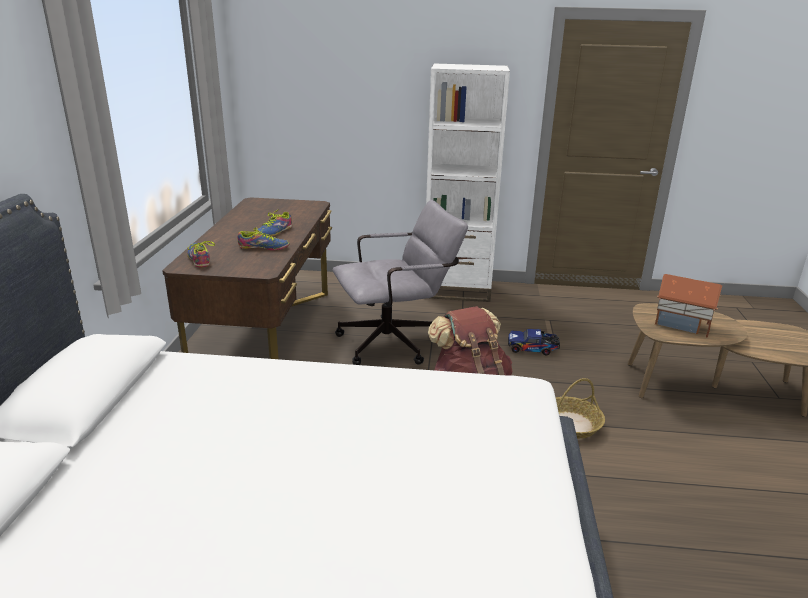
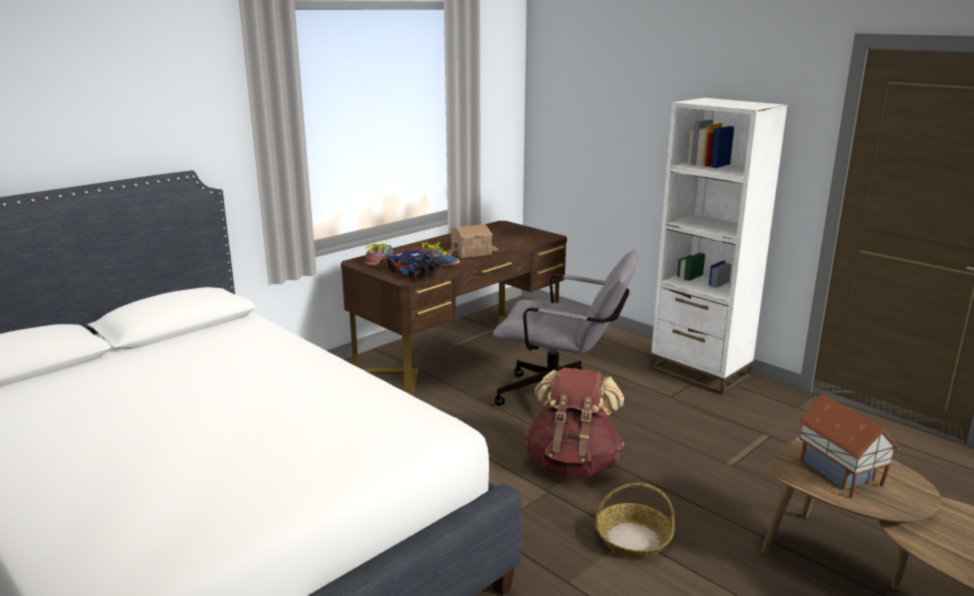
camera: 40 degrees right, 5 degrees down
(274, 232) = (471, 252): shoe -> toy house
(533, 349) = (701, 456): toy truck -> toy truck (414, 274)

